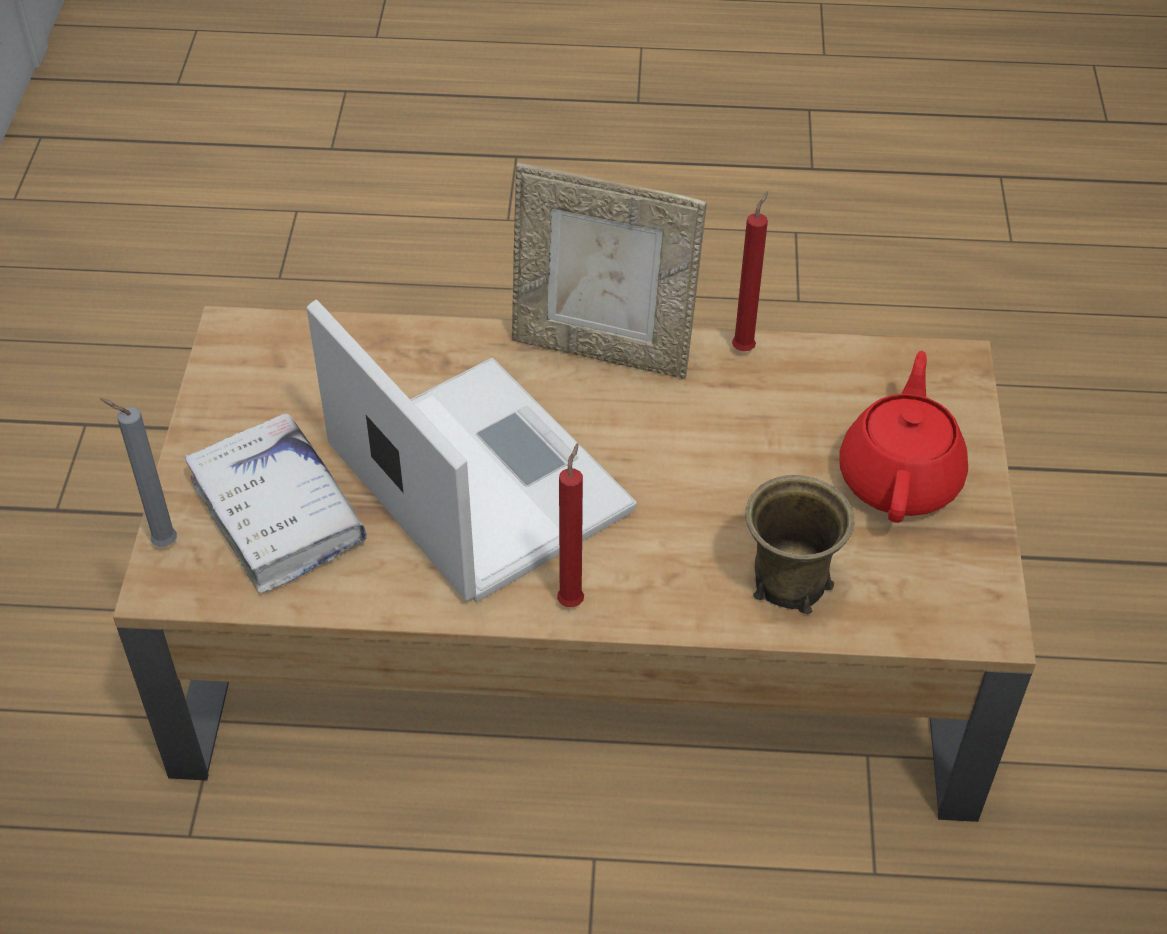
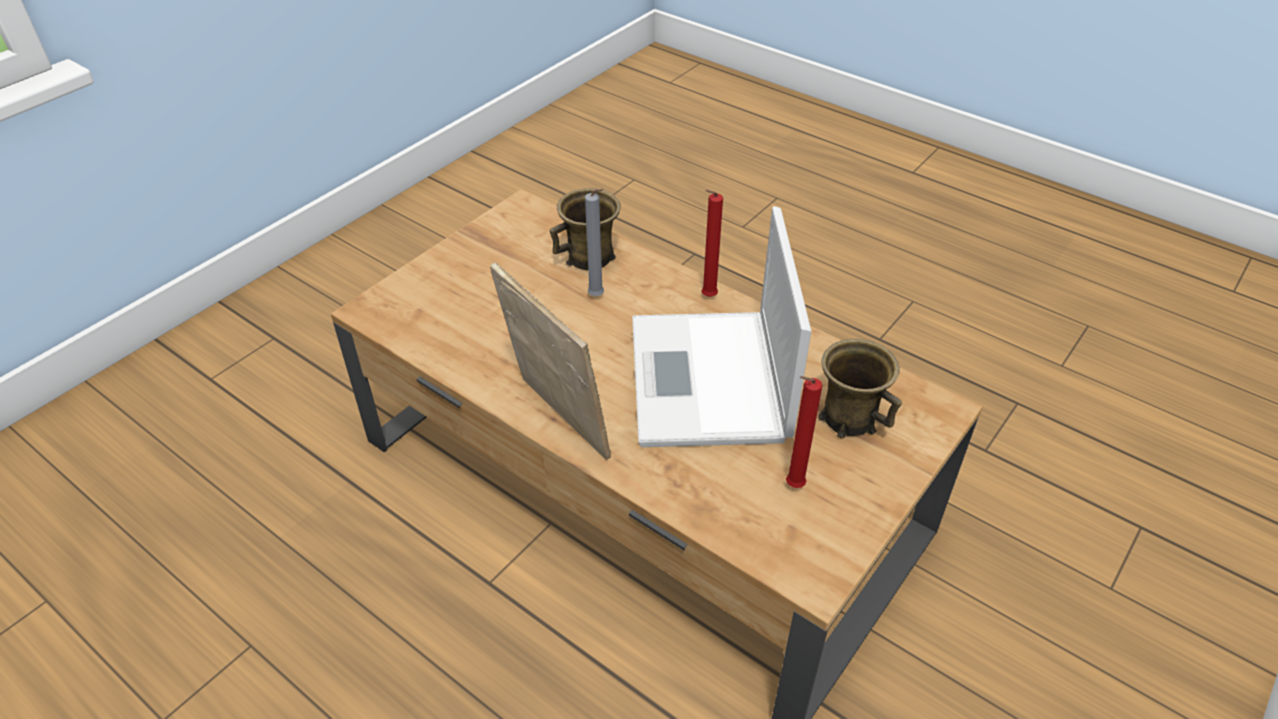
camera: 145 degrees left, 5 degrees down
(161, 543) = (936, 434): grey candle -> grey candle (598, 297)
(278, 513) = (849, 417): white book -> brown mug
(745, 347) = (469, 377): red candle -> red candle (792, 486)
(900, 478) = (478, 273): red teapot -> none

